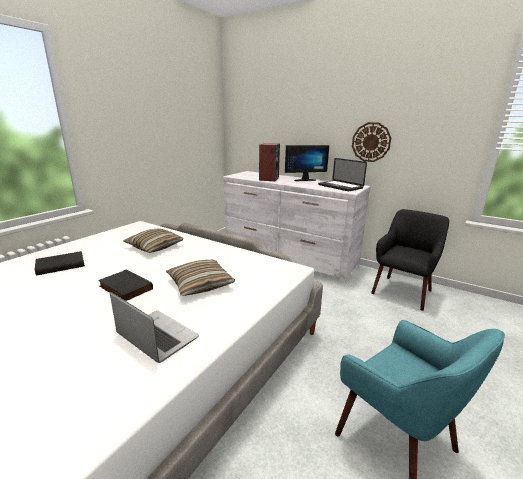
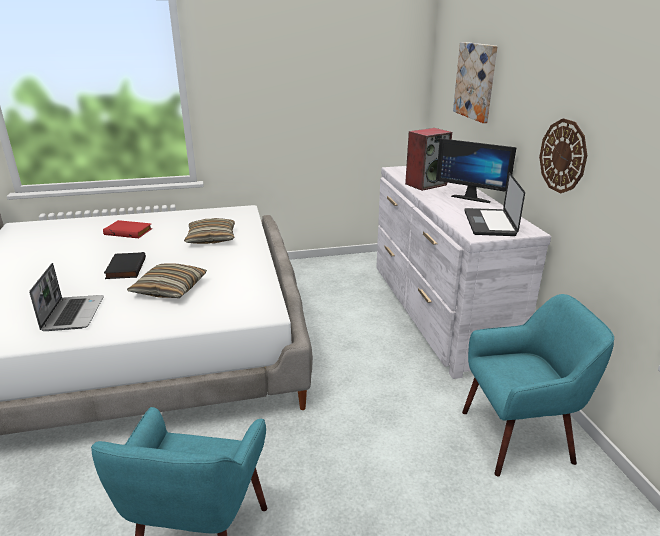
camera: 45 degrees right, 5 degrees up
(61, 265) = (129, 231): black book -> red book
(279, 113) = (475, 81): none -> picture
(402, 292) = (518, 437): black armchair -> turquoise armchair

